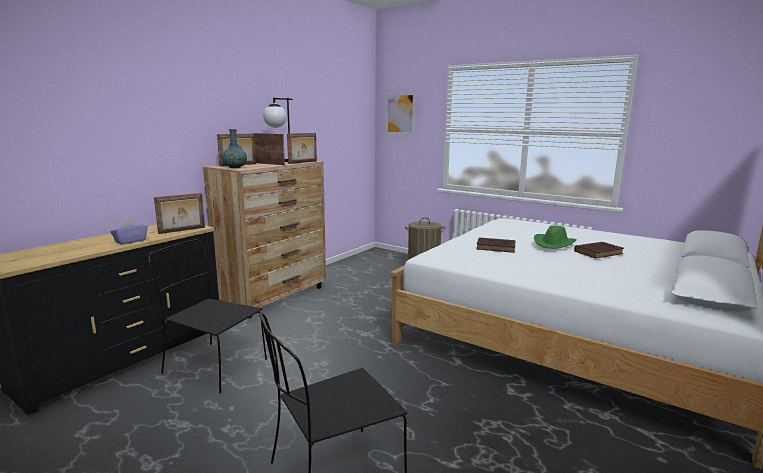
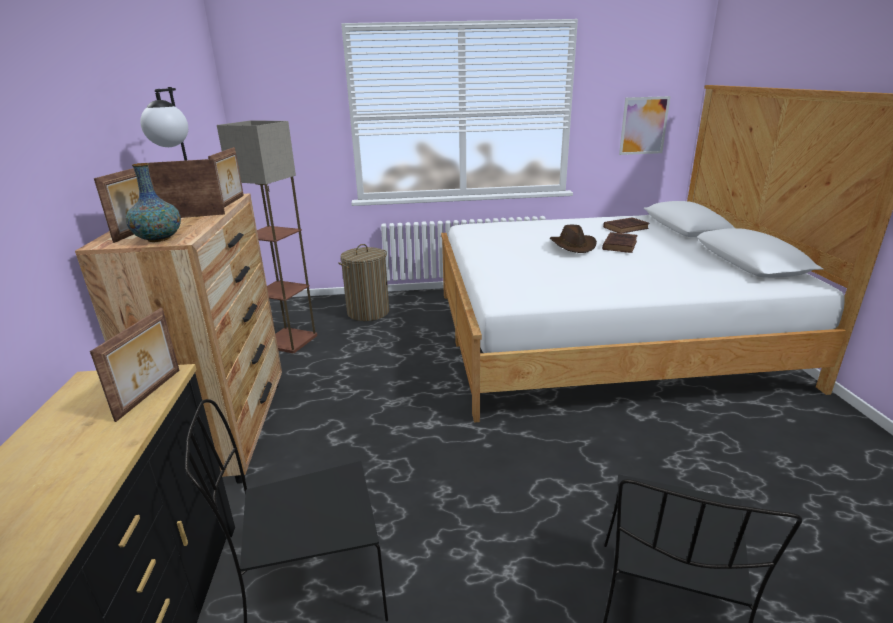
camera: 40 degrees left, 10 degrees up
(130, 241) = (95, 465): purple tissue box -> none
(358, 270) = (289, 340): none -> floor lamp
(400, 114) = (271, 98): picture -> picture (644, 125)
(497, 248) = (537, 266): brown book -> brown book (626, 228)
(554, 244) = (573, 245): green hat -> brown hat

